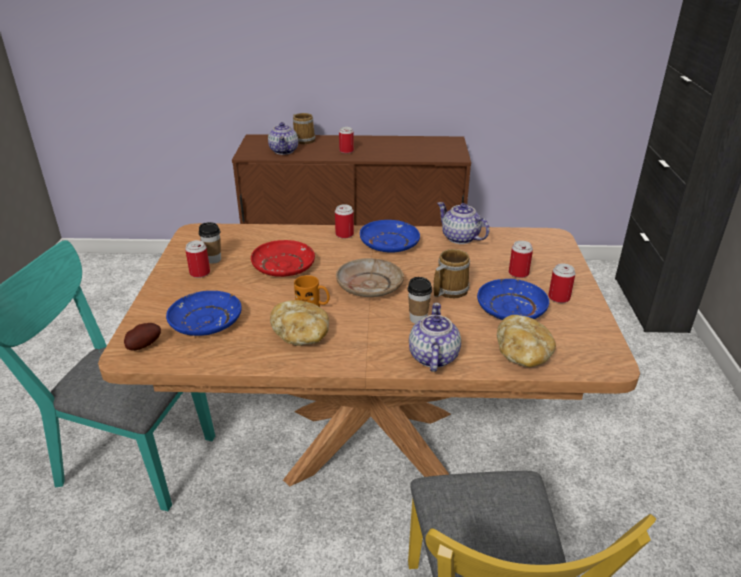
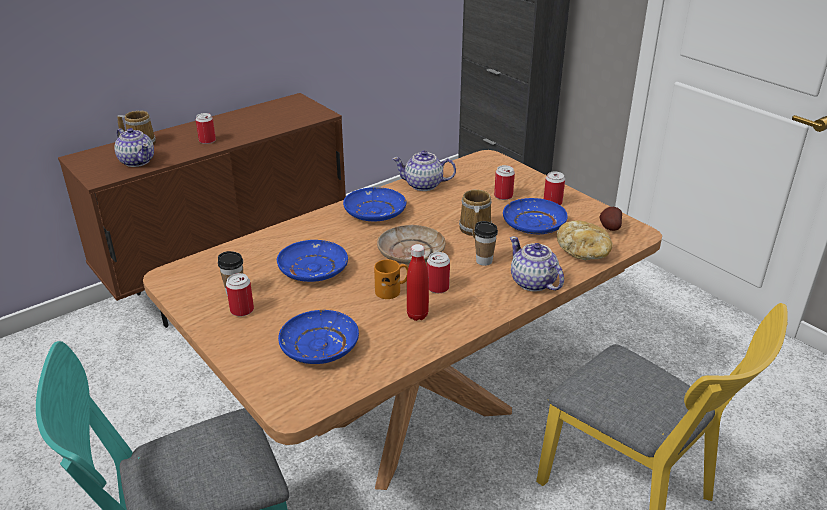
camera: 40 degrees left, 0 degrees up
(144, 346) = (295, 394): potato -> potato (609, 228)
(283, 266) = (313, 269): red plate -> blue plate
(301, 335) = (417, 315): bread -> red bottle
(344, 234) = (324, 220): can -> can (438, 287)

